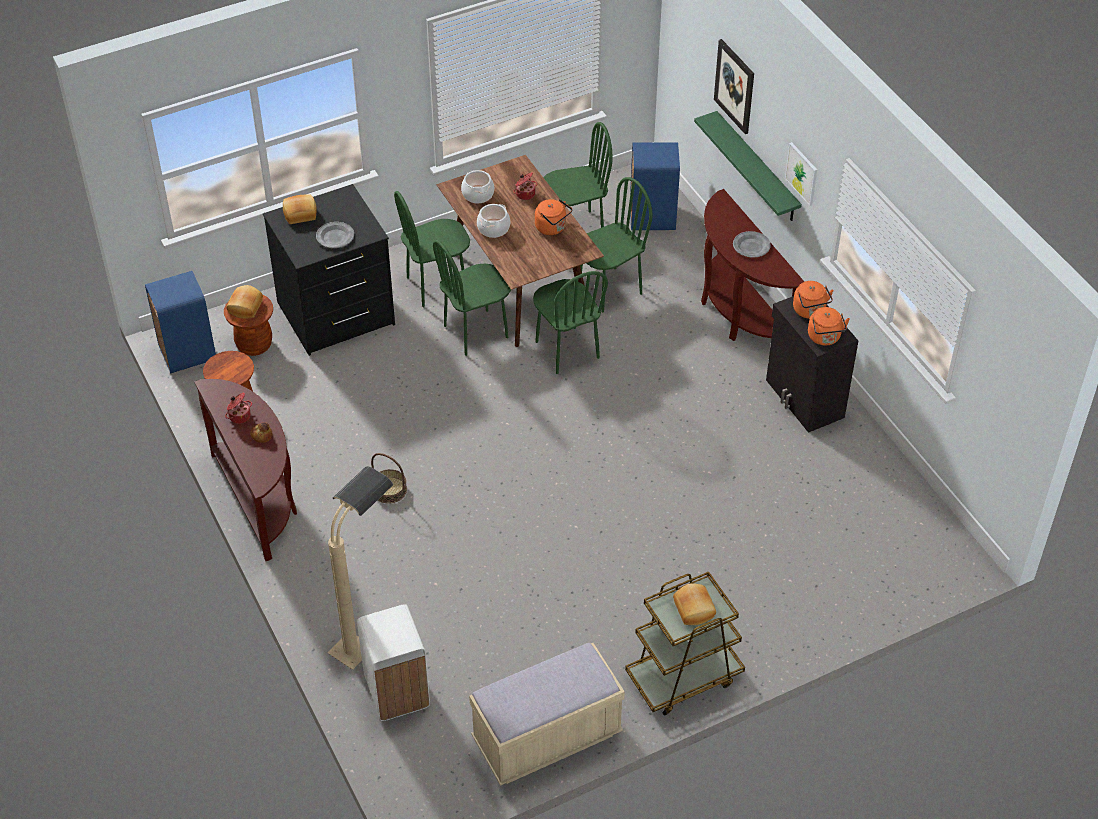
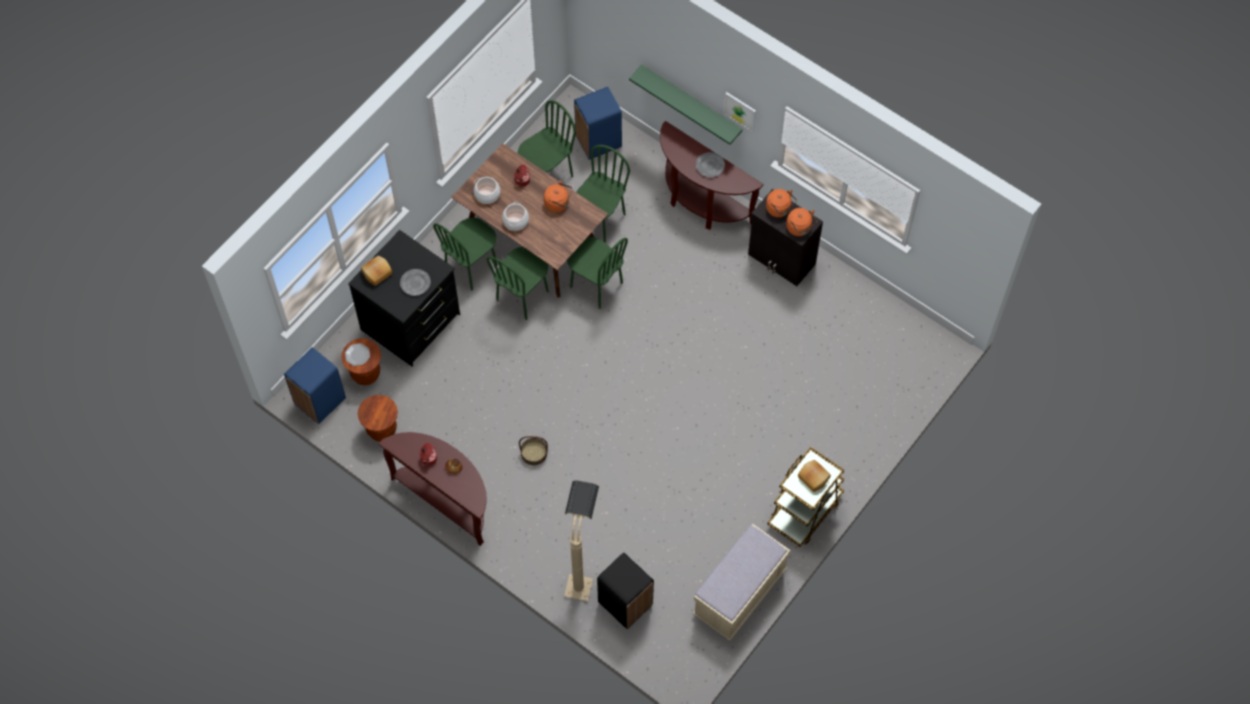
camera: 25 degrees left, 15 degrees up
(244, 307) = (357, 355): bread -> plate
(396, 693) = (625, 604): white trash can -> black trash can
(735, 86) = (659, 52): picture -> none

